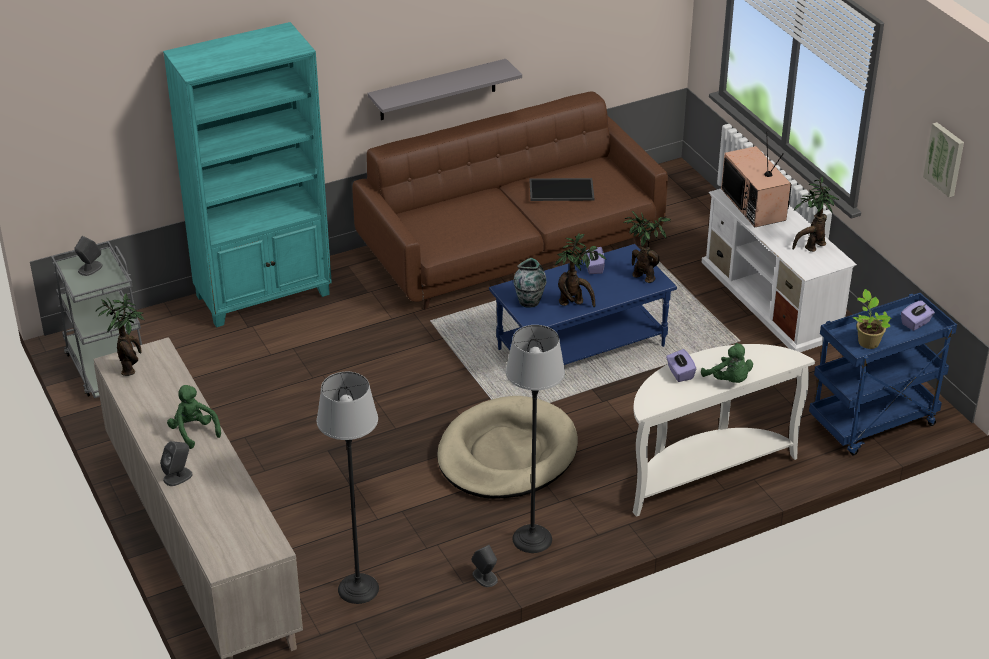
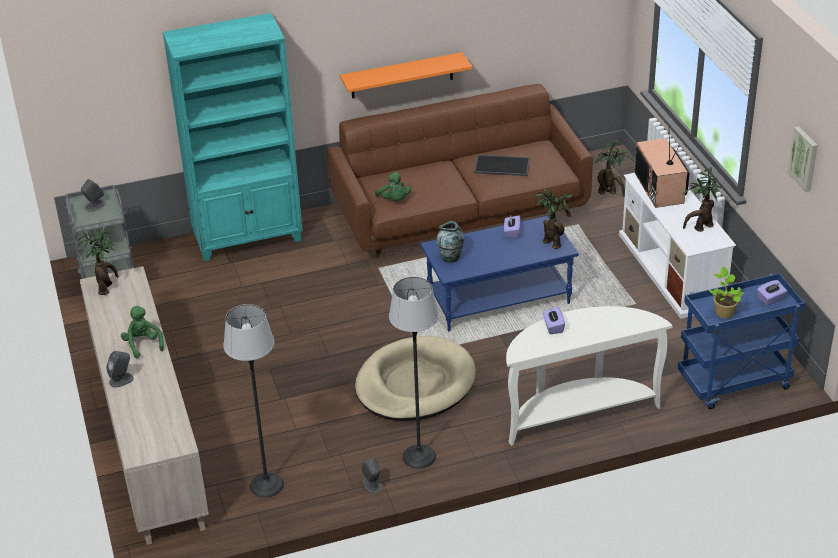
camera: 10 degrees right, 0 degrees up
(438, 90) = (402, 75): grey shelf -> orange shelf
(574, 303) = (488, 261): potted plant -> potted plant (609, 193)
(729, 380) = (593, 336): green plush toy -> green plush toy (394, 200)

